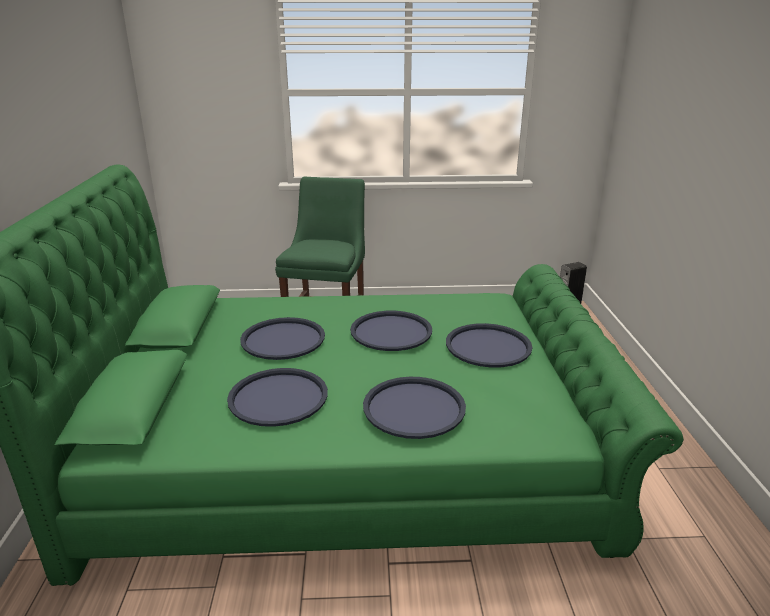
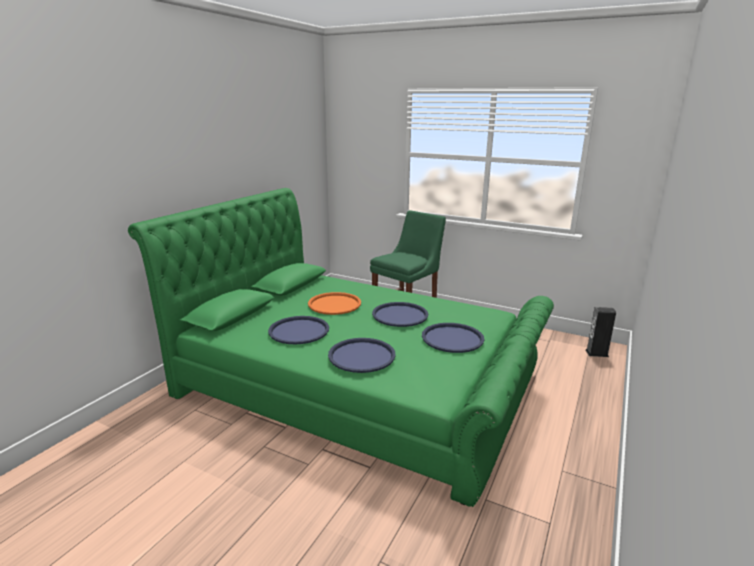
camera: 30 degrees right, 5 degrees down
(283, 339) = (334, 304): blue tray -> orange tray

